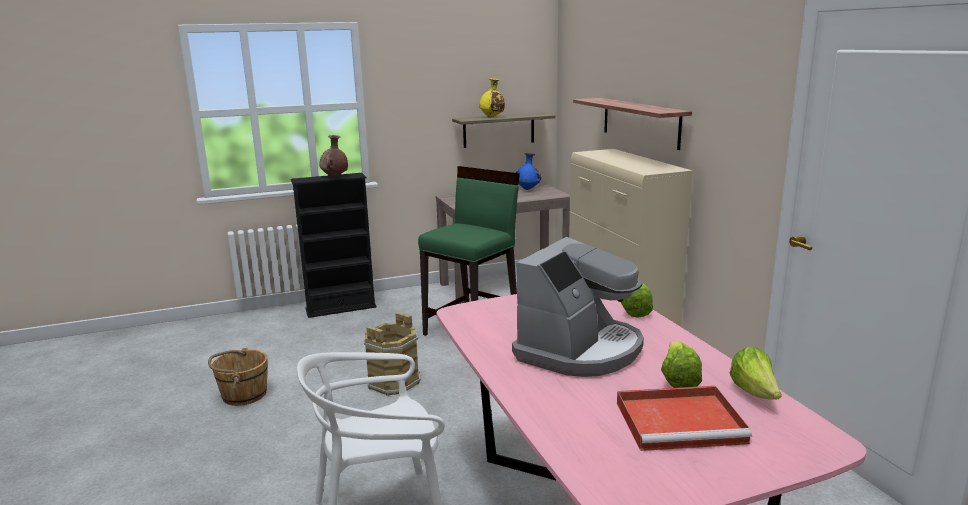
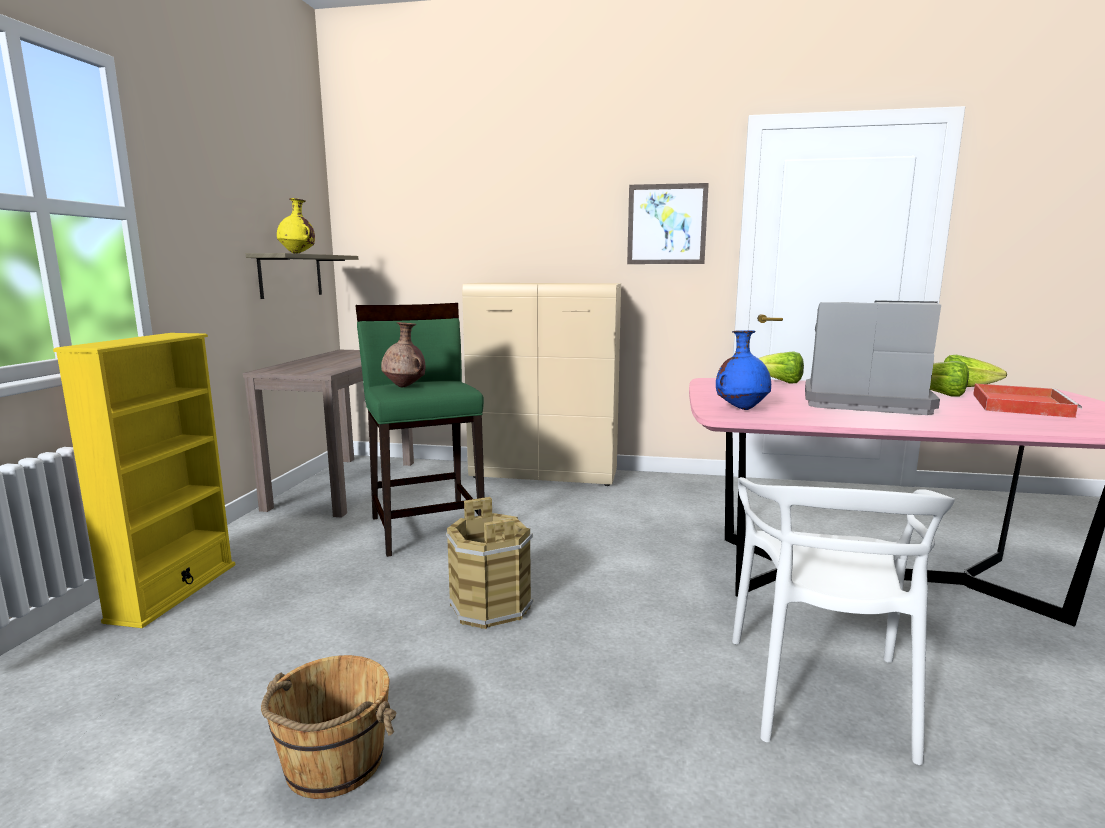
camera: 60 degrees left, 5 degrees down
(335, 177) = (150, 338): brown vase -> brown vase (405, 386)
(341, 308) = (174, 592): black bookcase -> yellow bookcase
(528, 189) = (337, 353): blue vase -> blue vase (742, 409)
(580, 350) = (862, 402): coffee machine -> coffee machine turned 45 degrees counterclockwise
(640, 122) = (522, 247): shelf -> none
(731, 115) = (666, 224): none -> picture

